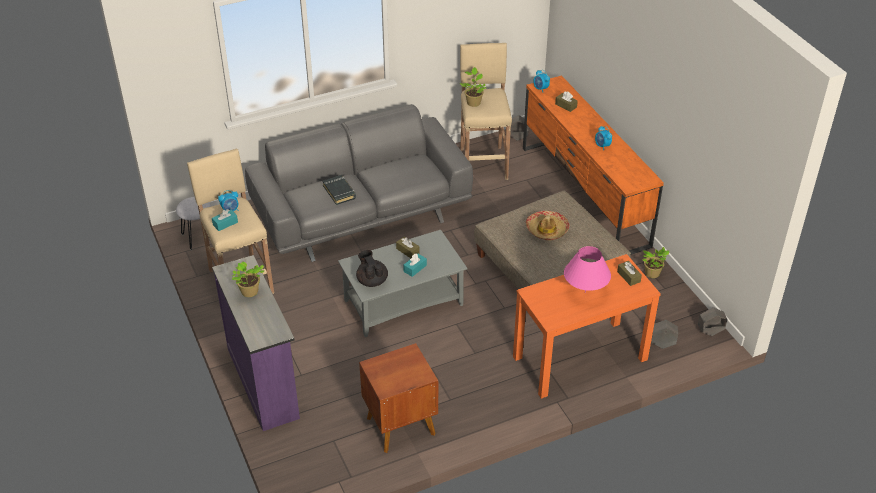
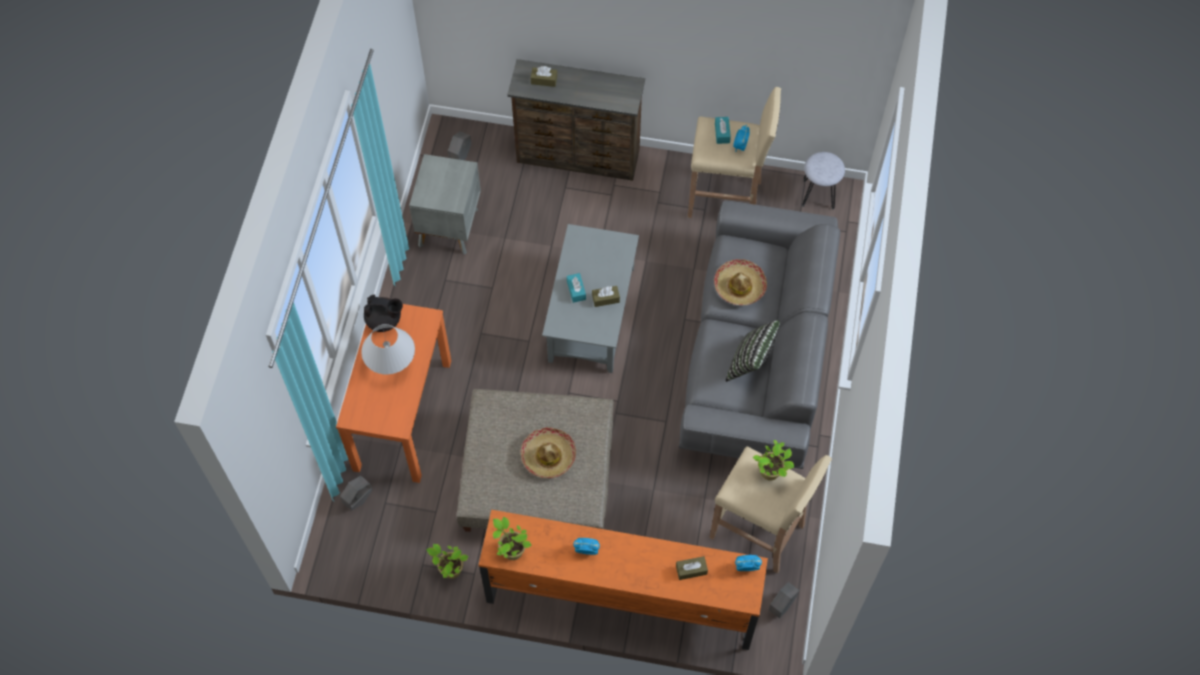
camera: 125 degrees right, 20 degrees up
(249, 292) = (588, 89): potted plant -> potted plant (511, 550)
(264, 382) = (578, 157): purple dresser -> brown dresser
(339, 192) = (739, 286): black book -> hat
(372, 280) = (587, 246): black teapot -> black teapot (384, 320)
(393, 166) = (750, 362): none -> pillow
(399, 425) = (449, 227): brown nightstand -> grey nightstand
(585, 292) = (391, 363): pink table lamp -> white table lamp
(628, 277) = (378, 416): brown tissue box -> brown tissue box (544, 80)
(710, 332) = (336, 557): grey planter -> grey planter (460, 156)

